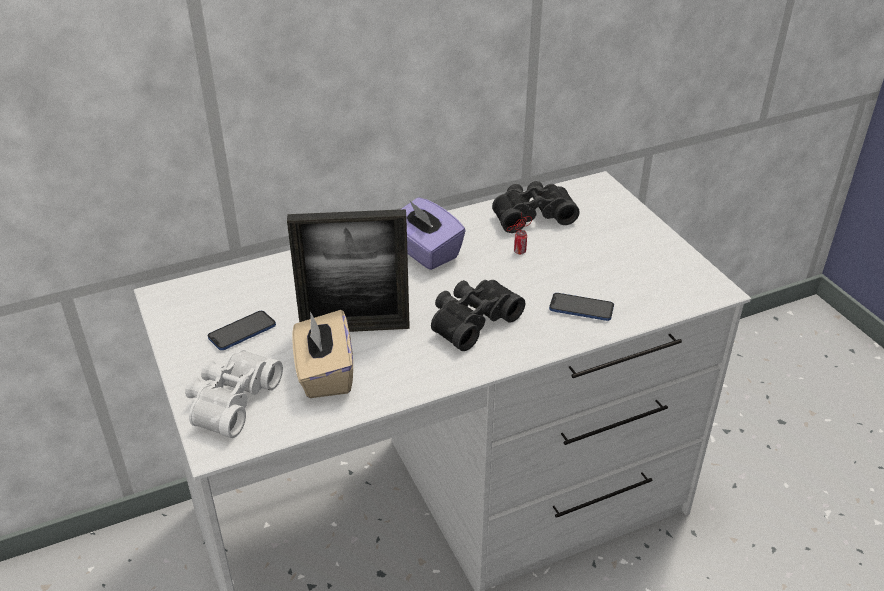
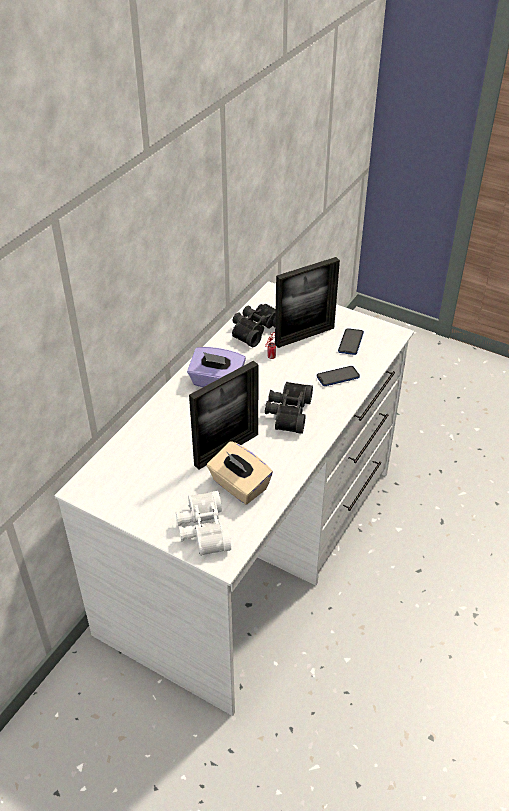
camera: 35 degrees left, 5 degrees up
(242, 332) = (161, 486): phone -> phone (350, 342)
(587, 245) = (304, 336): none -> picture frame

